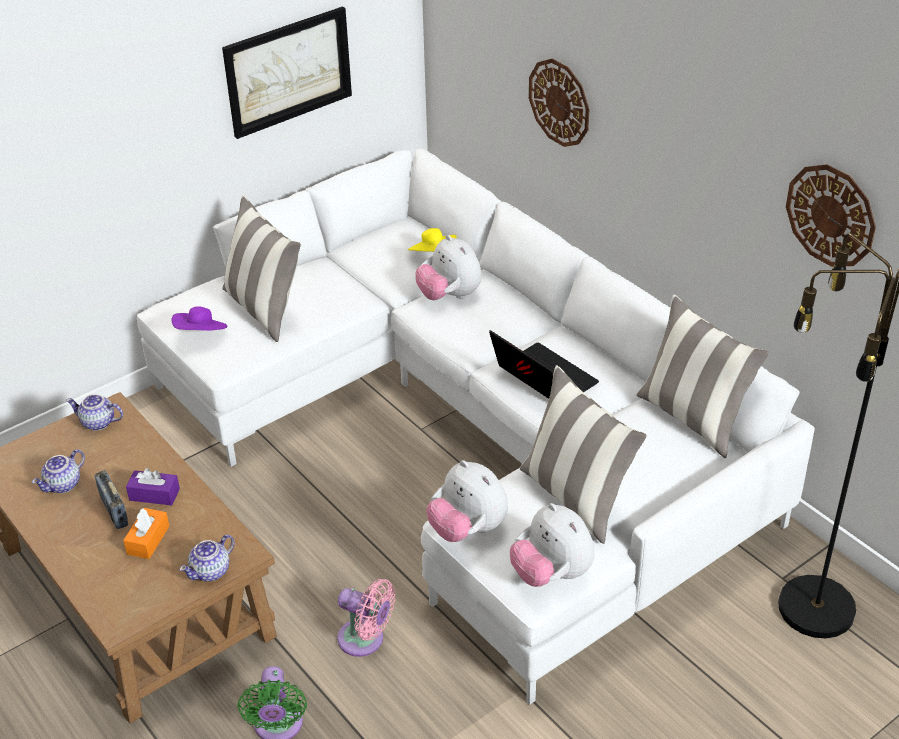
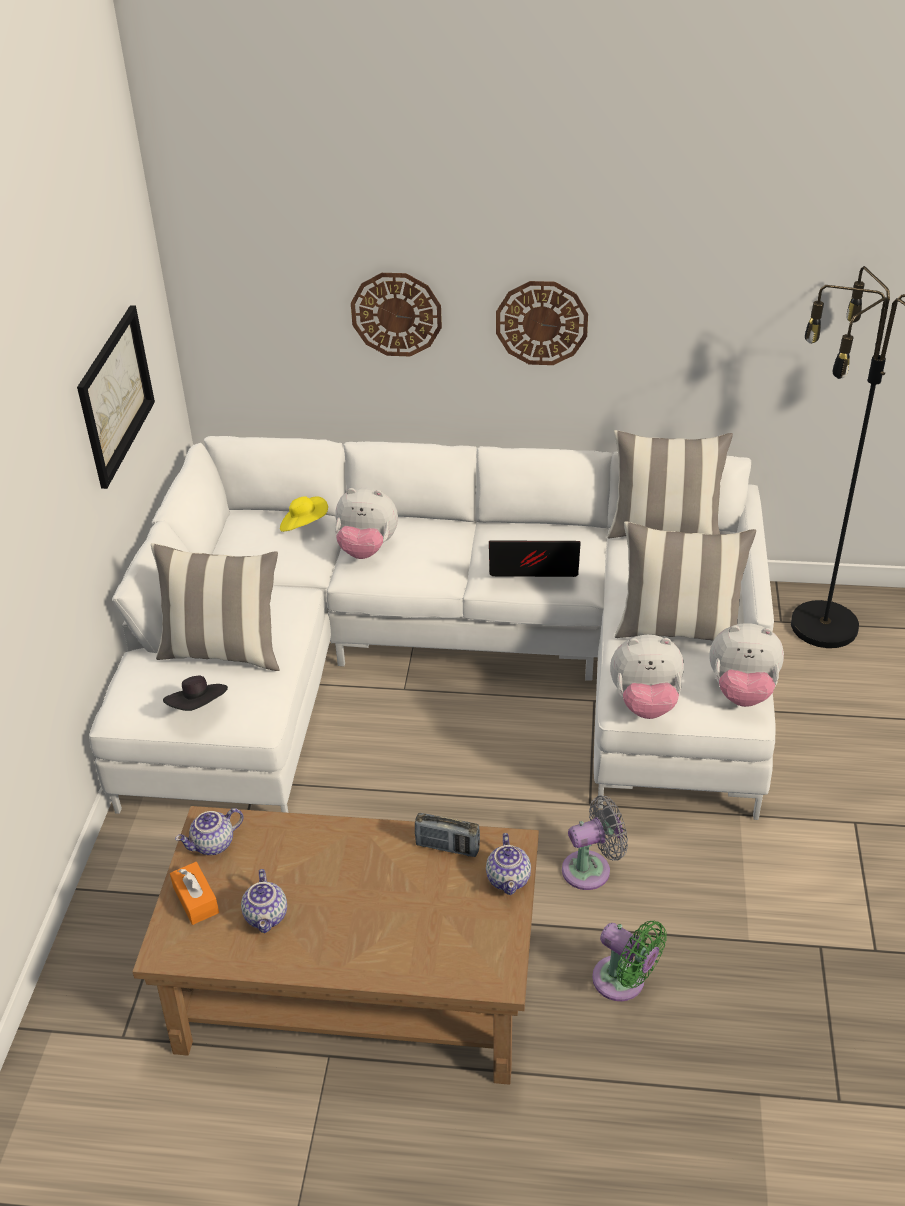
camera: 45 degrees left, 0 degrees up
(114, 511) = (350, 900): radio -> radio (447, 847)
(148, 540) = (418, 897): orange tissue box -> orange tissue box (196, 900)
(154, 494) = (364, 860): purple tissue box -> none
(201, 334) = (199, 707): purple hat -> black hat
(365, 640) = (591, 869): pink fan -> grey fan
(831, 215) = (749, 292): wall clock -> wall clock (541, 322)

